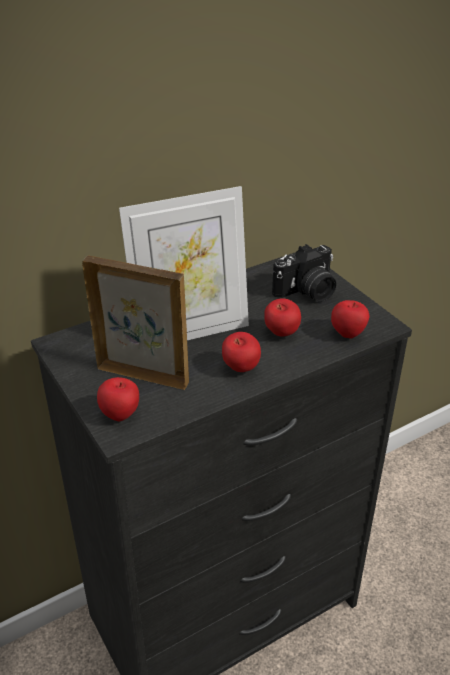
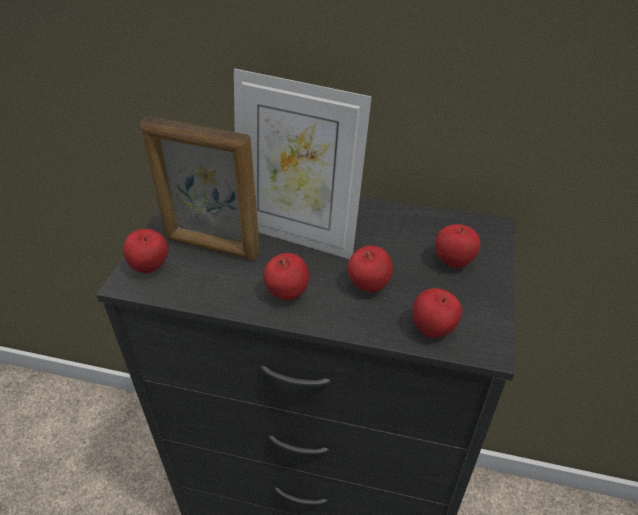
camera: 45 degrees right, 5 degrees up
(143, 374) = (212, 246): picture frame -> picture frame turned 135 degrees clockwise
(307, 292) = (453, 262): camera -> apple

